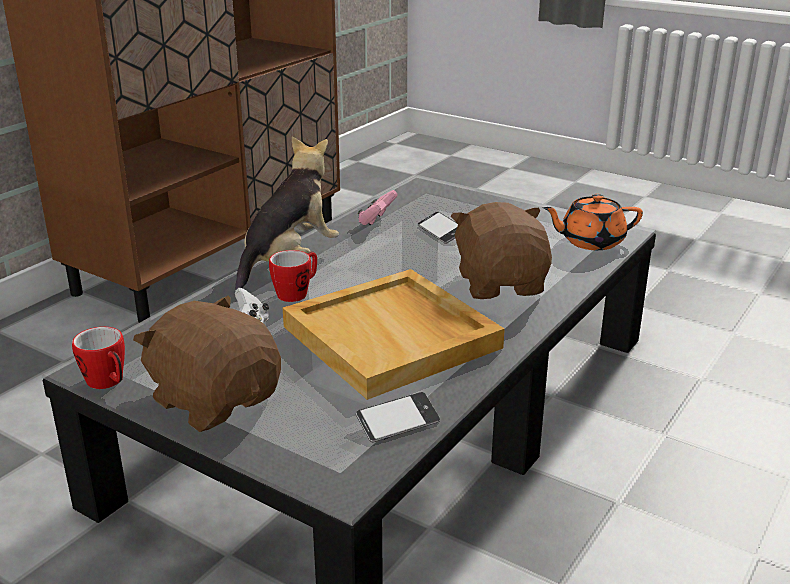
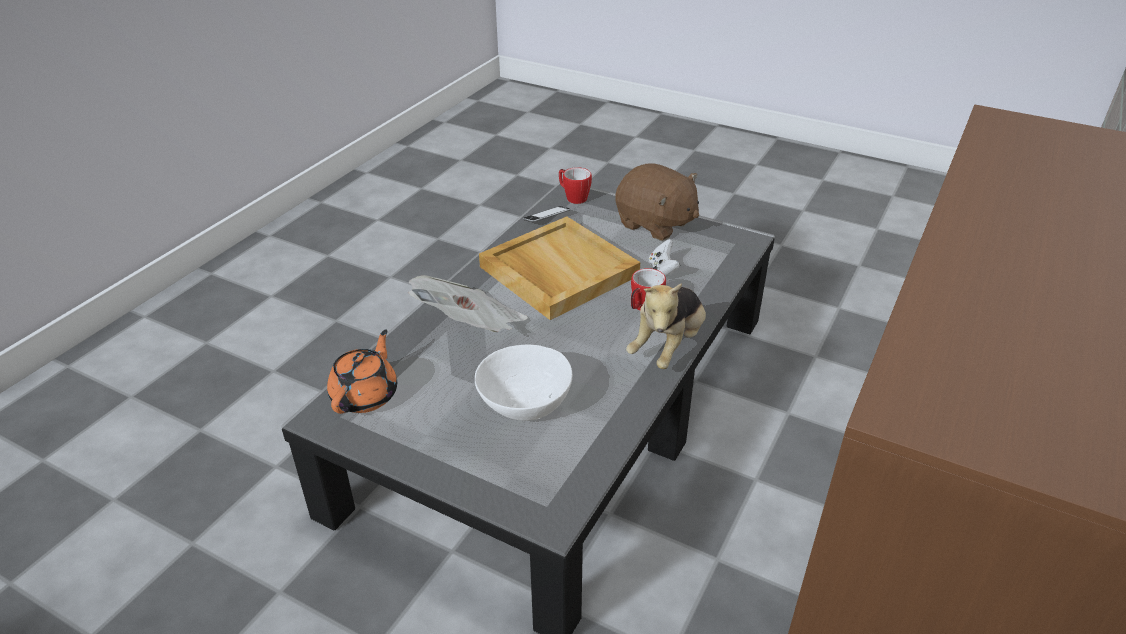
camera: 175 degrees right, 10 degrees up
(108, 383) = (727, 230): mug -> mug (573, 197)
(377, 221) = (599, 419): pink game controller -> none
(441, 232) = (524, 402): phone -> white bowl
(501, 284) = (471, 328): brown plush toy -> newspaper
(590, 241) = (366, 395): orange teapot -> orange teapot turned 60 degrees counterclockwise

